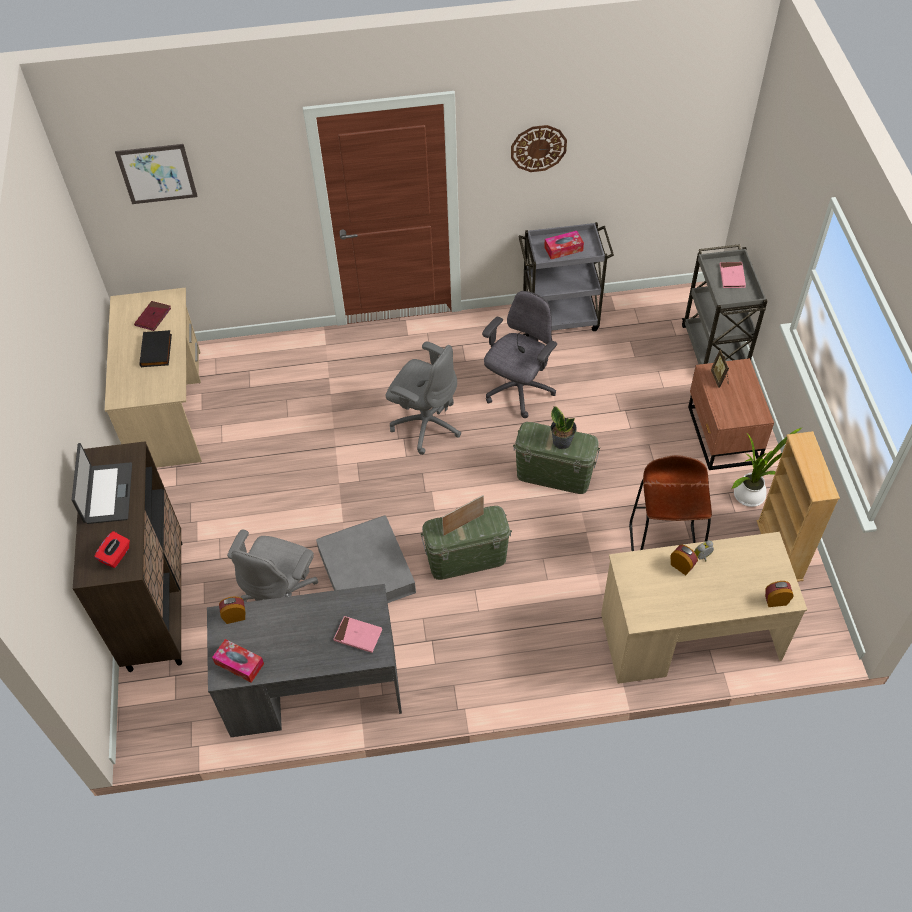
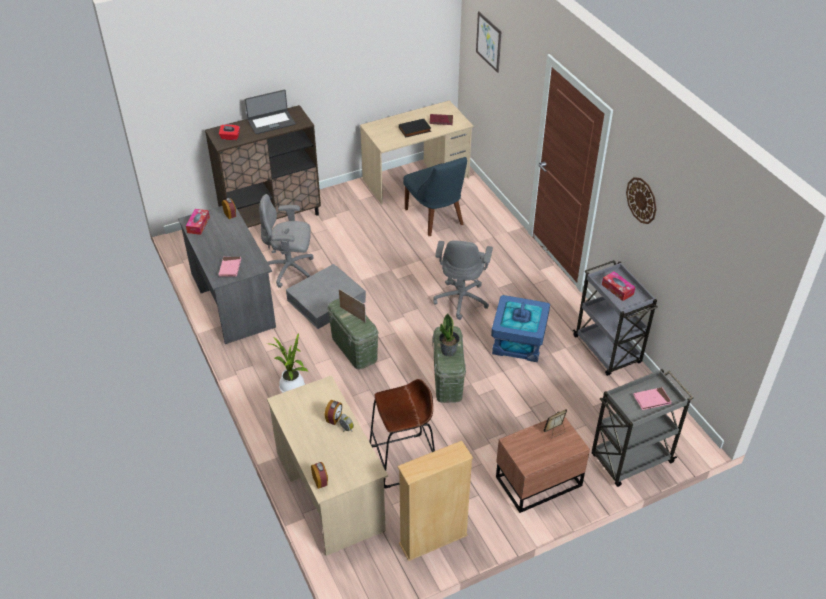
camera: 70 degrees right, 10 degrees down
(261, 409) = (435, 218): none -> blue chair
(518, 390) = (518, 342): grey office chair -> blue storage box
(752, 494) = (483, 511): potted plant -> potted plant (293, 388)

